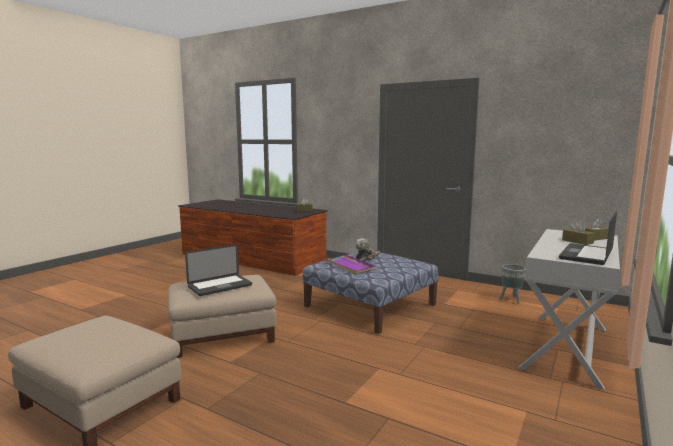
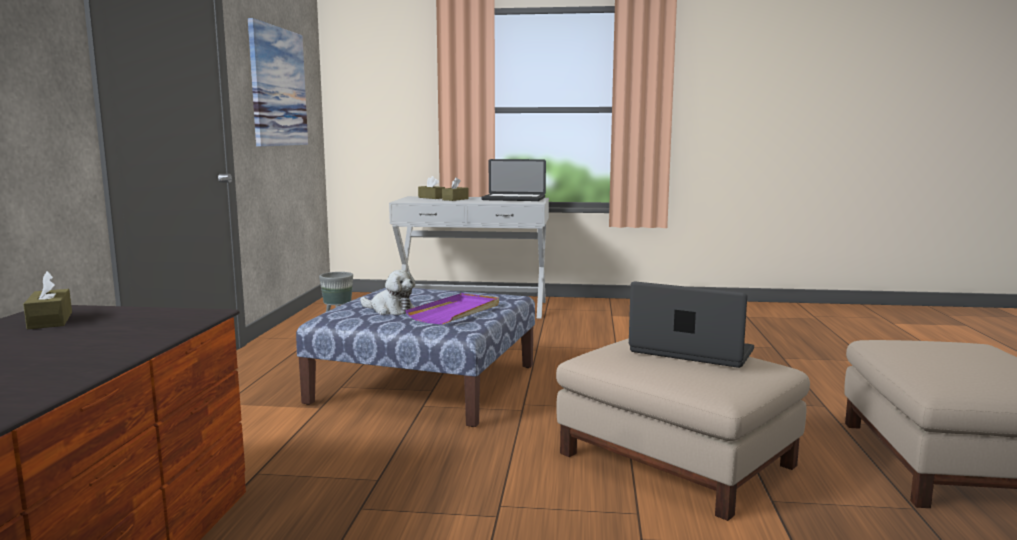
camera: 115 degrees left, 0 degrees up
(547, 137) = (278, 87): none -> picture

